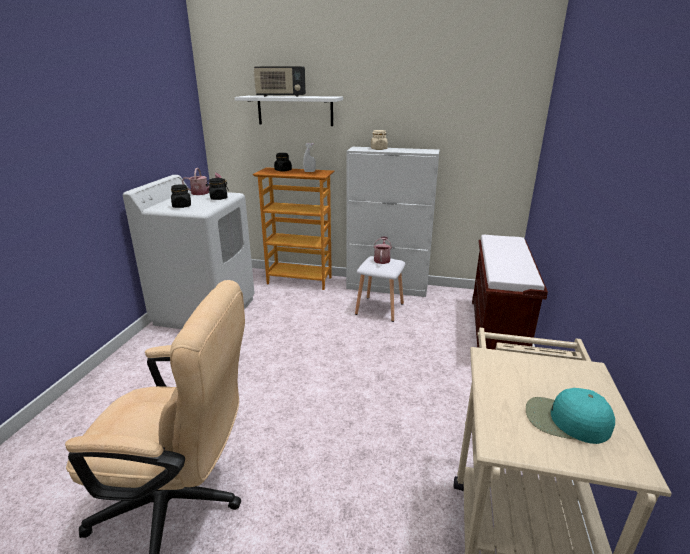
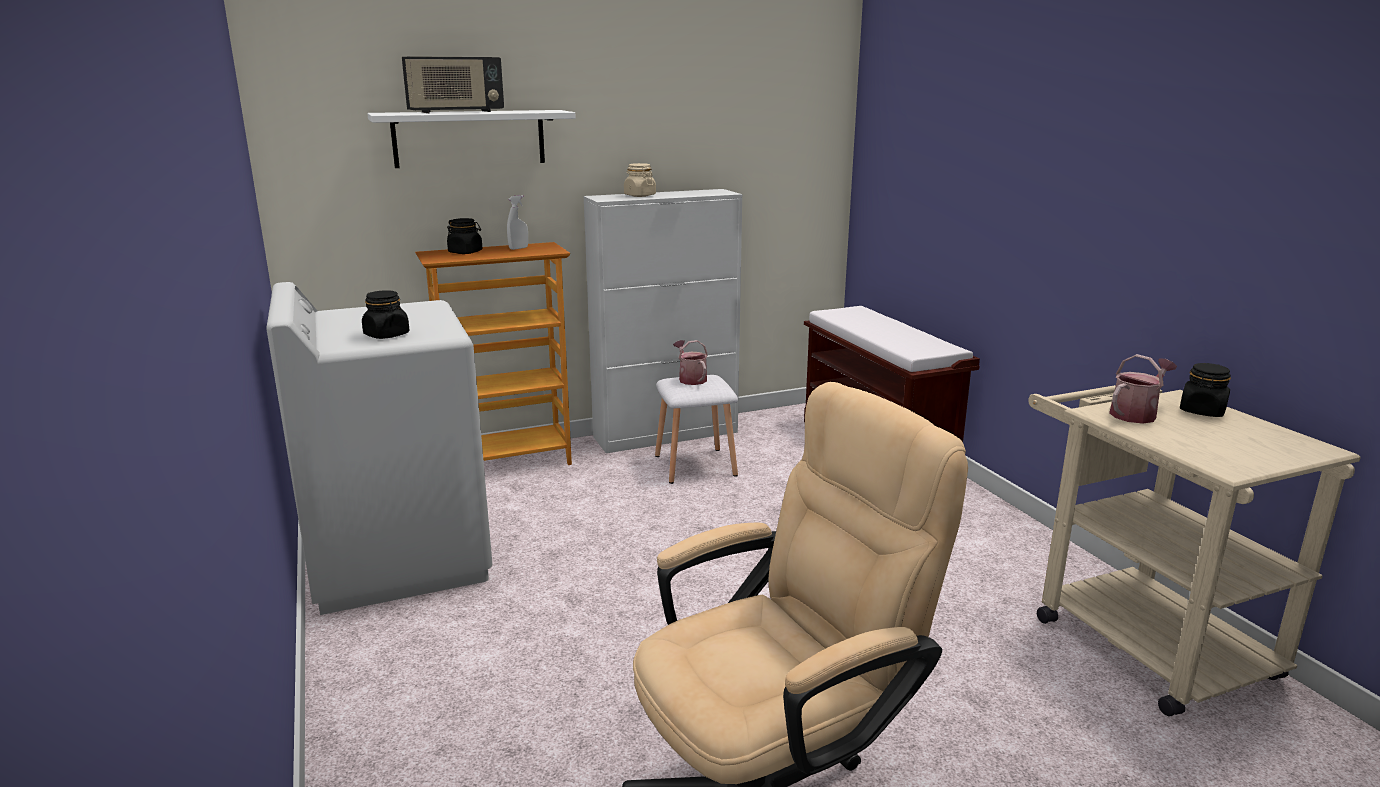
camera: 35 degrees left, 5 degrees down
(203, 193) = (365, 310): watering can -> watering can (1136, 414)
(218, 198) = (423, 313): black jar -> black jar (1202, 411)
(565, 420) = (1235, 437): turquoise cap -> none

